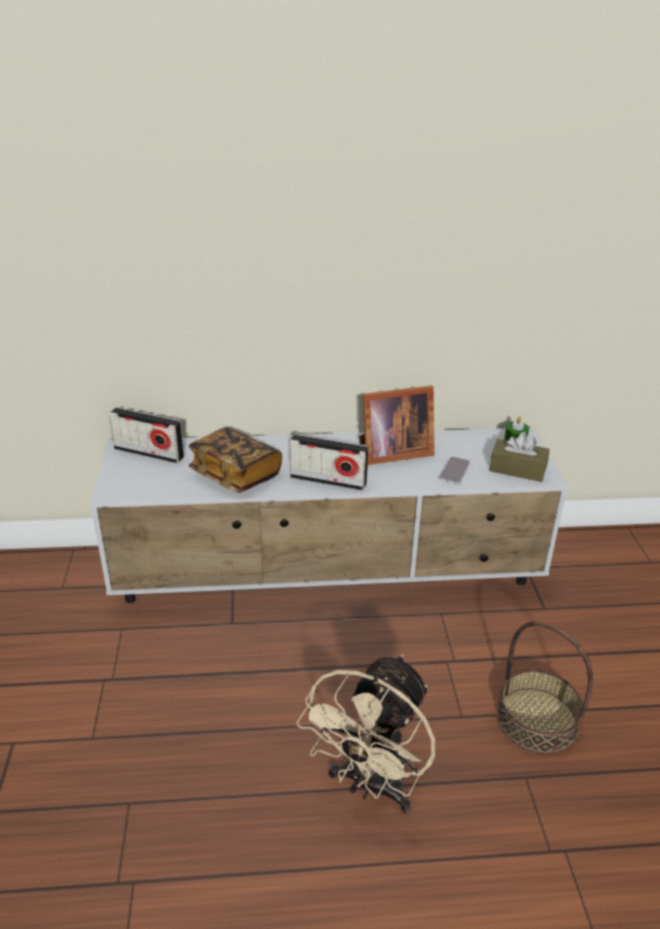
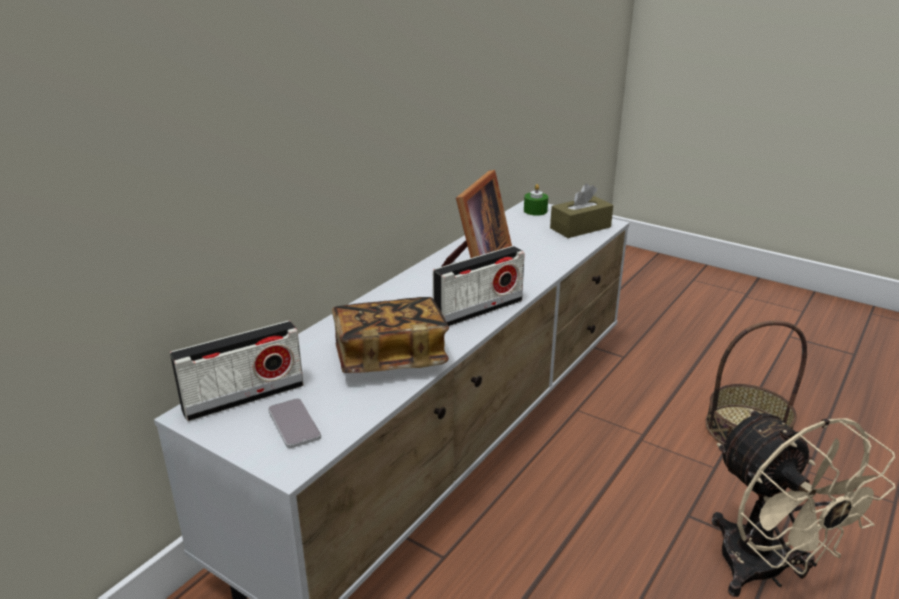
camera: 50 degrees left, 5 degrees down
(454, 471) = (547, 250): phone -> phone (294, 424)

